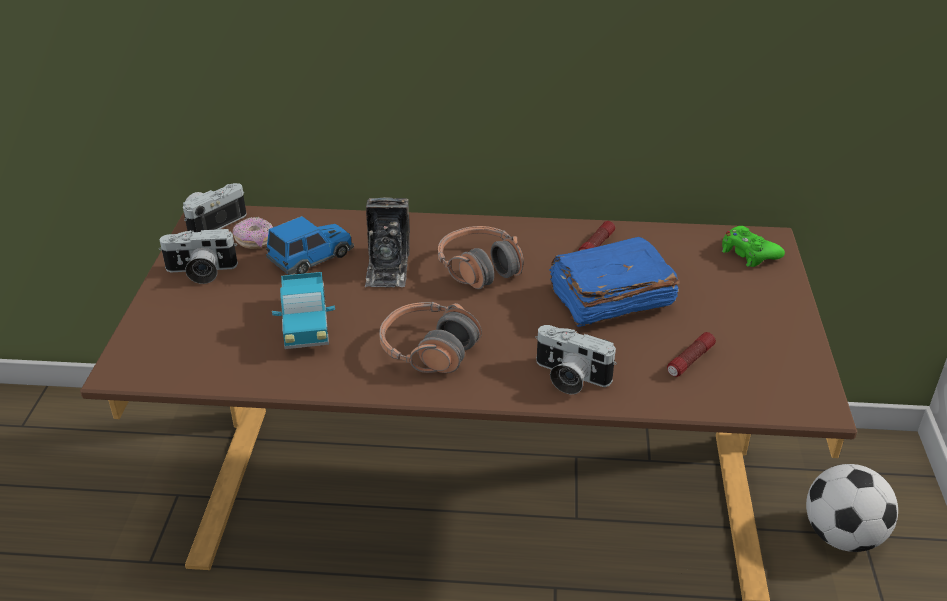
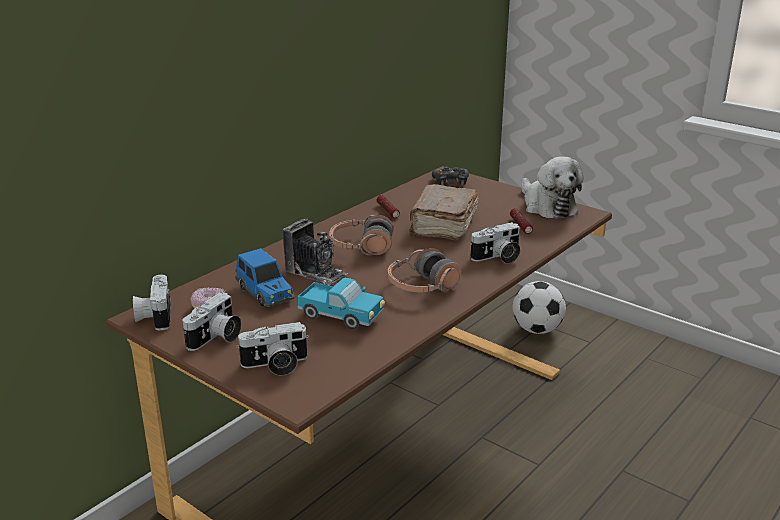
camera: 55 degrees left, 10 degrees down
(176, 328) = (275, 365): none -> camera
(312, 258) = (265, 293): toy car -> toy car turned 150 degrees clockwise
(609, 299) = (443, 225): blue book -> brown book
(748, 253) = (450, 181): green game controller -> black game controller
(787, 361) = (547, 206): none -> plush toy

